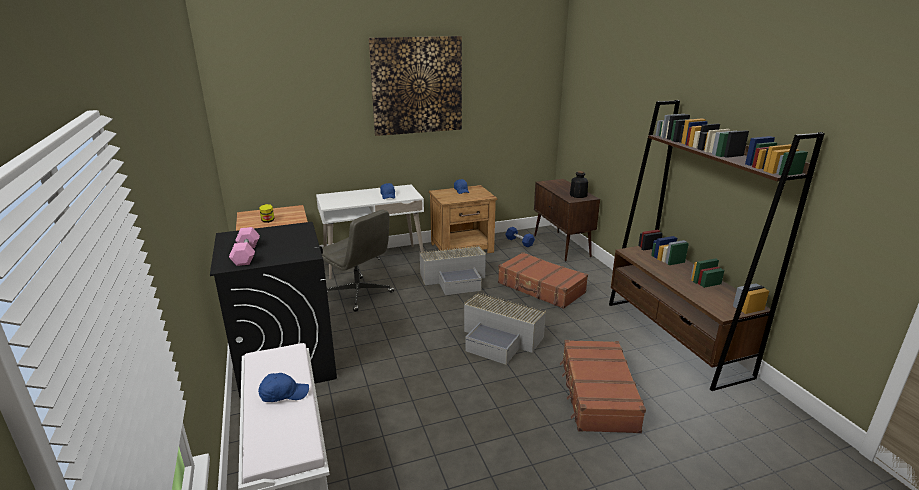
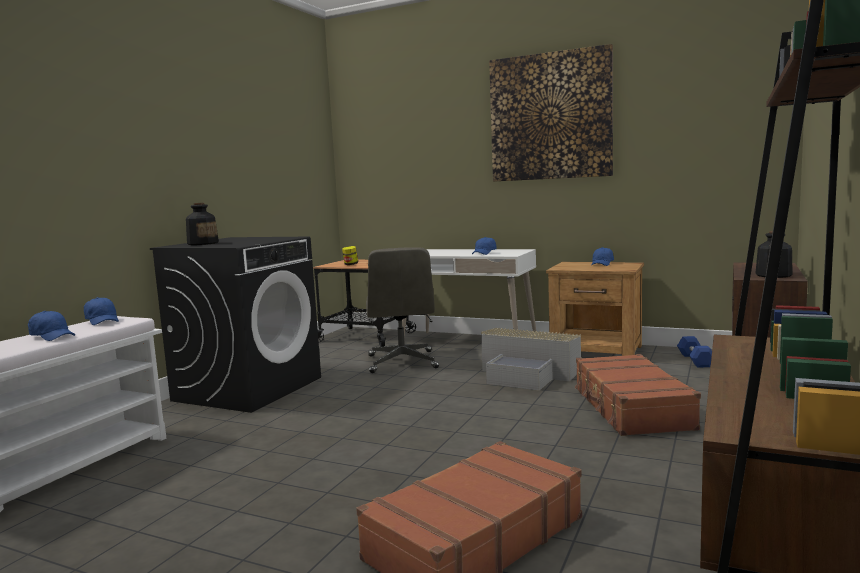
camera: 45 degrees right, 15 degrees down
(246, 254) = (203, 243): pink dumbbell -> bottle
(268, 361) = (102, 321): none -> blue cap
(501, 339) = (467, 437): grey storage box -> none

